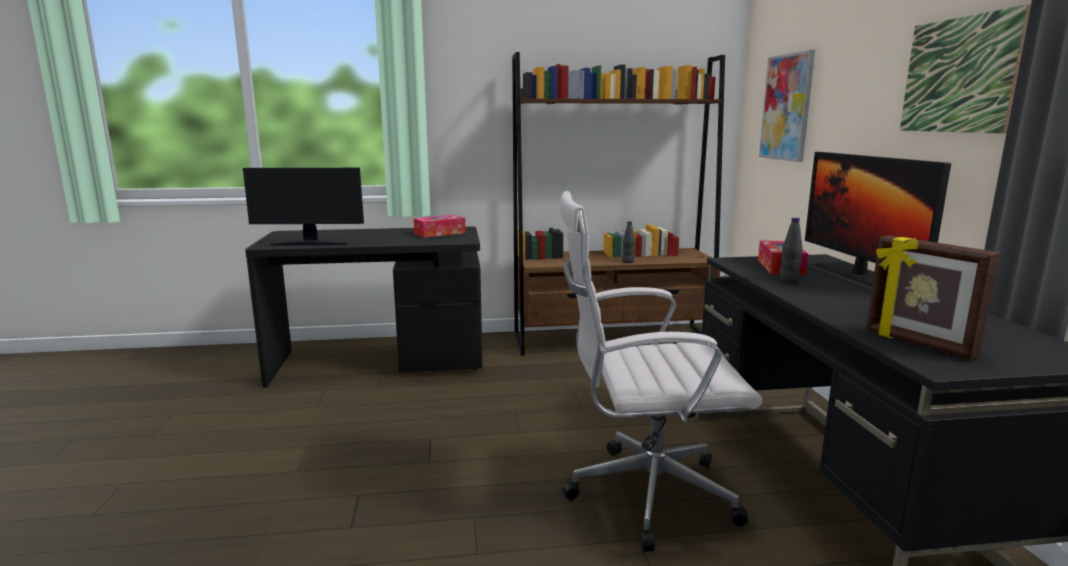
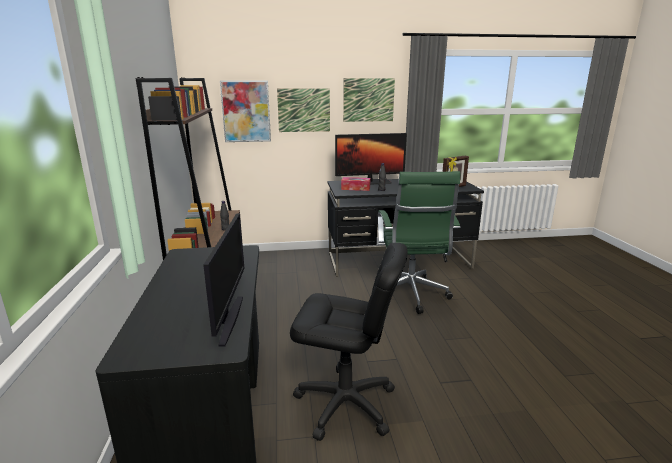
camera: 90 degrees left, 5 degrees up
(354, 422) = (345, 404): none -> black office chair
(440, 233) = (201, 260): tissue box -> none
(643, 495) = (411, 296): white office chair -> green office chair
(848, 104) = (304, 110): none -> picture

